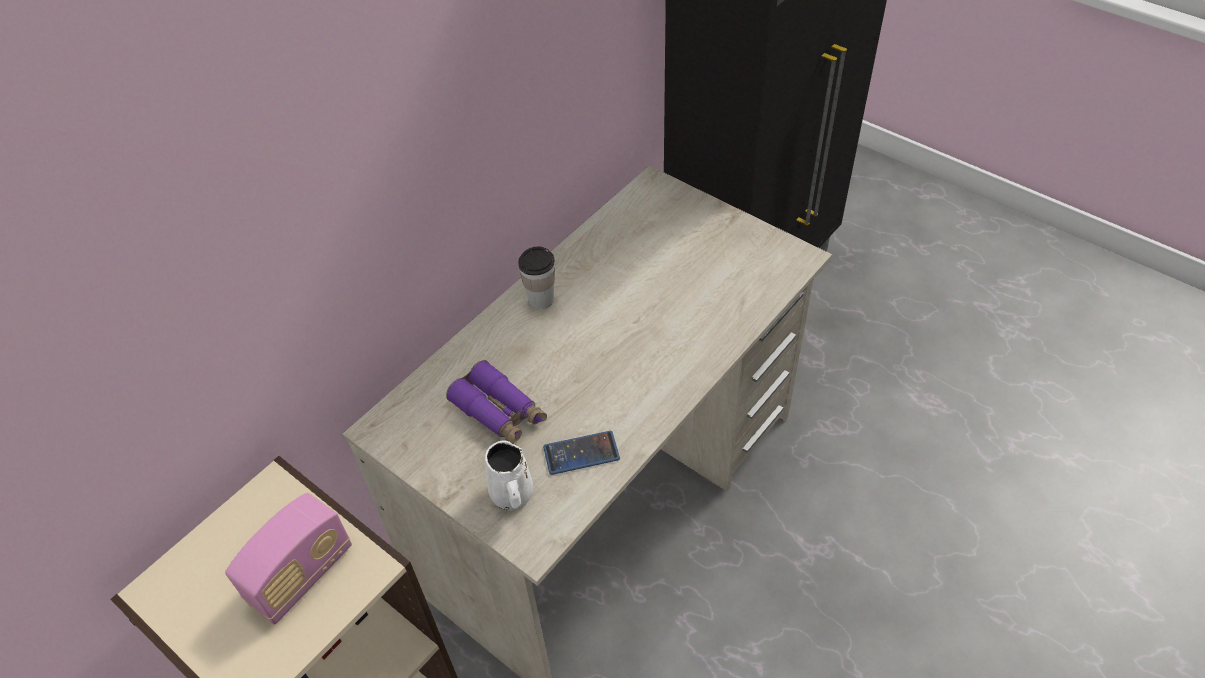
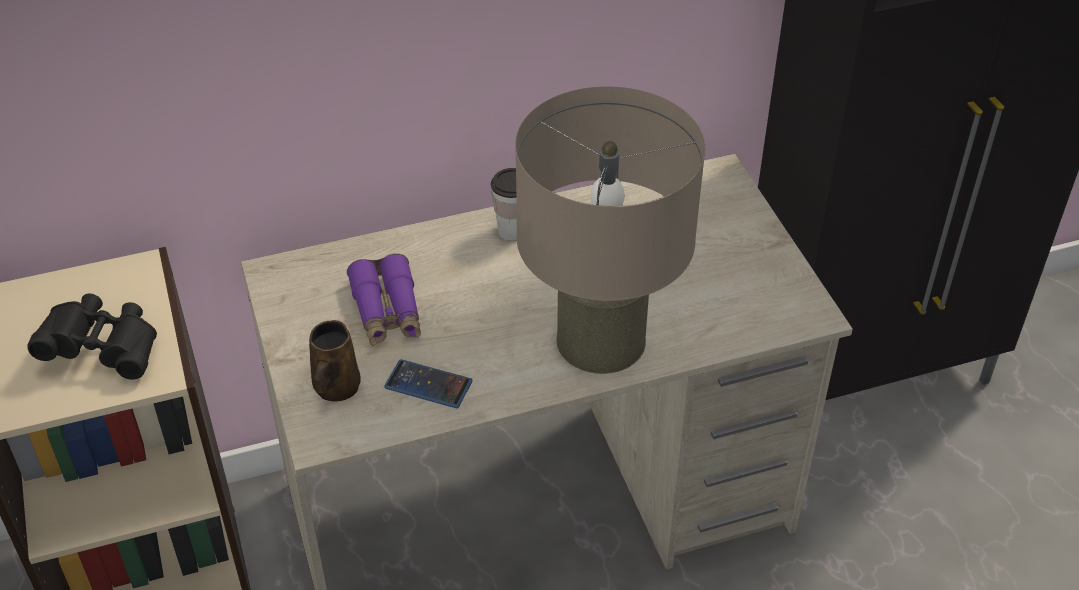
camera: 30 degrees right, 5 degrees down
(302, 575) = (104, 350): radio -> black binoculars
(512, 496) = (335, 388): white mug -> brown mug
(676, 350) = (600, 340): none -> beige table lamp

